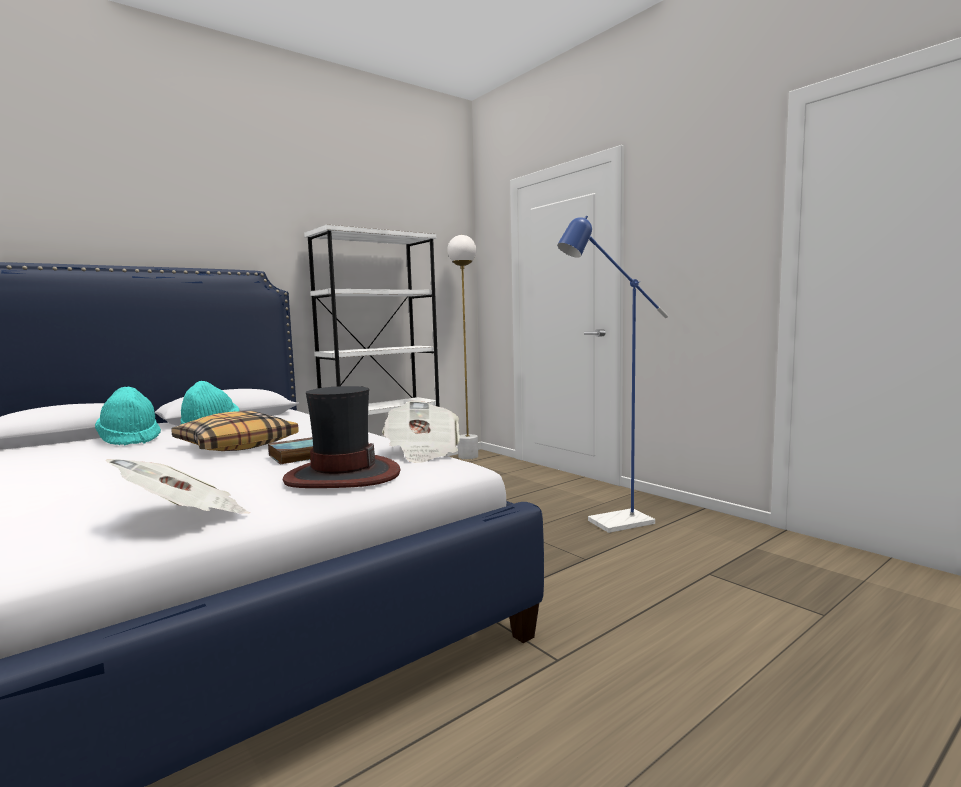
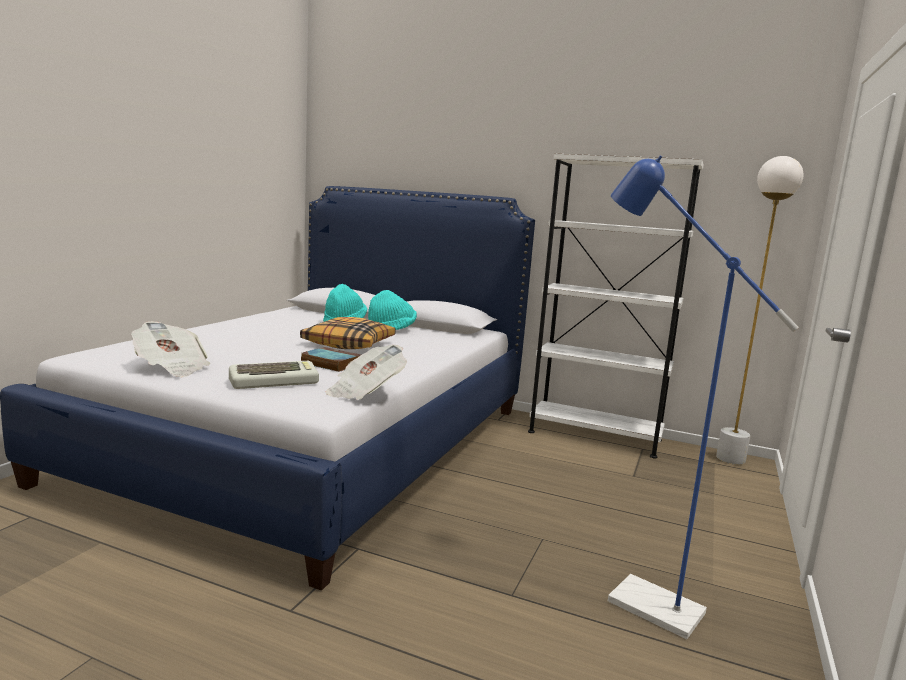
camera: 60 degrees right, 5 degrees up
(342, 475) = (274, 381): hat -> keyboard

